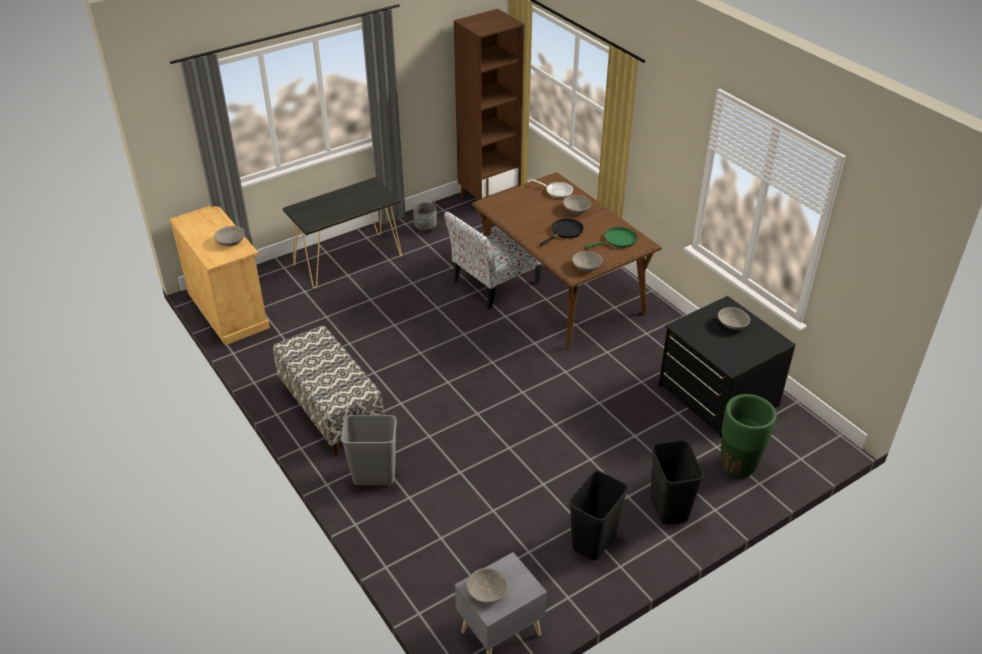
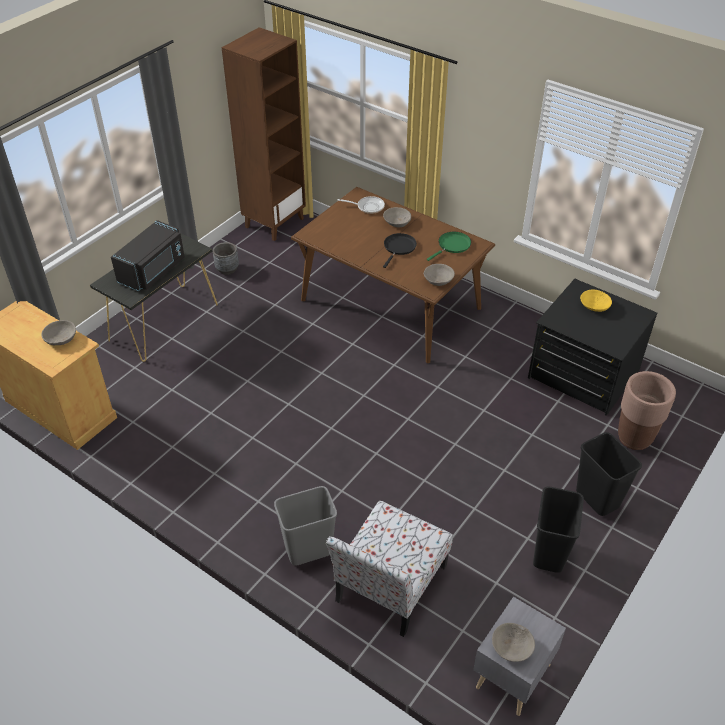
camera: 20 degrees left, 5 degrees up
(330, 410) = (228, 491): bench -> none
(340, 207) = (153, 271): none -> black microwave
(494, 283) = (324, 311): chair -> chair (389, 585)
(732, 324) = (594, 306): grey bowl -> yellow bowl
(738, 465) = (634, 438): green planter -> brown planter

